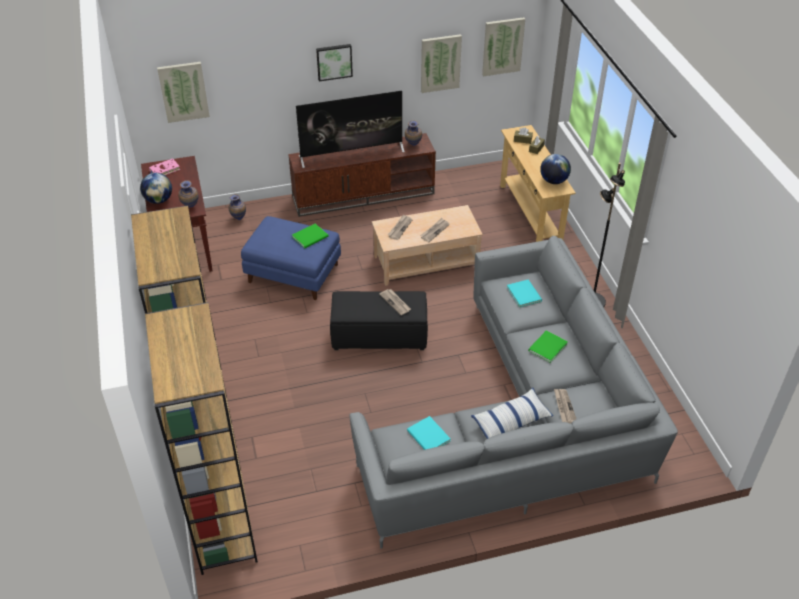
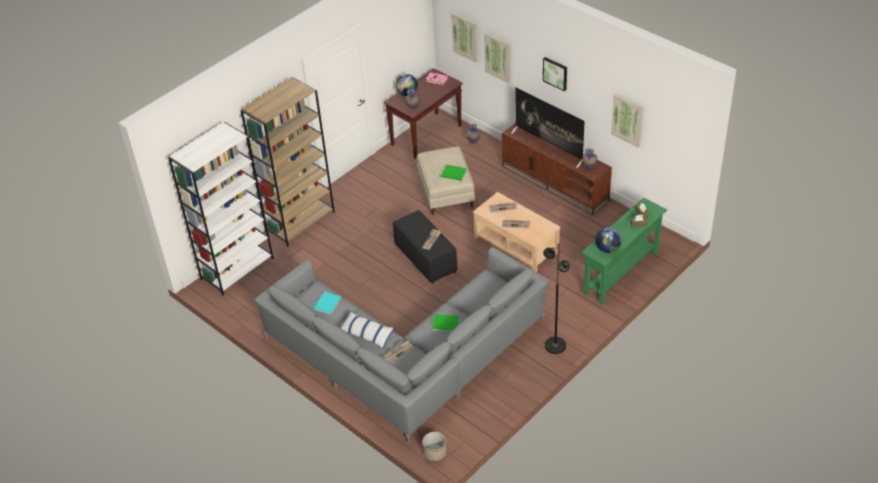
camera: 60 degrees right, 0 degrees up
(221, 522) = (237, 268): brown bookcase -> white bookcase
(294, 273) = (446, 193): blue ottoman -> beige ottoman
(502, 46) = (675, 136): picture -> picture (498, 57)
(524, 293) = (488, 291): turquoise book -> none
(530, 214) = (621, 273): beige console table -> green console table
(684, 466) = (434, 452): none -> planter

